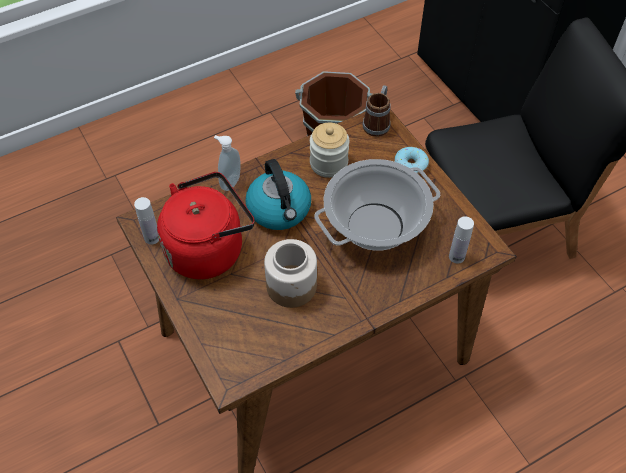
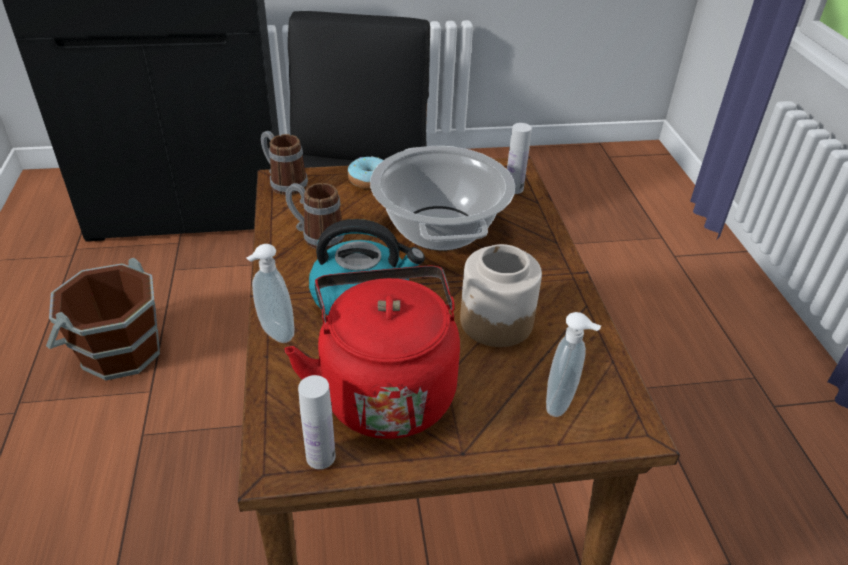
camera: 70 degrees left, 15 degrees down
(234, 338) = (562, 403): none -> soap dispenser
(328, 163) = (316, 236): jar -> mug

